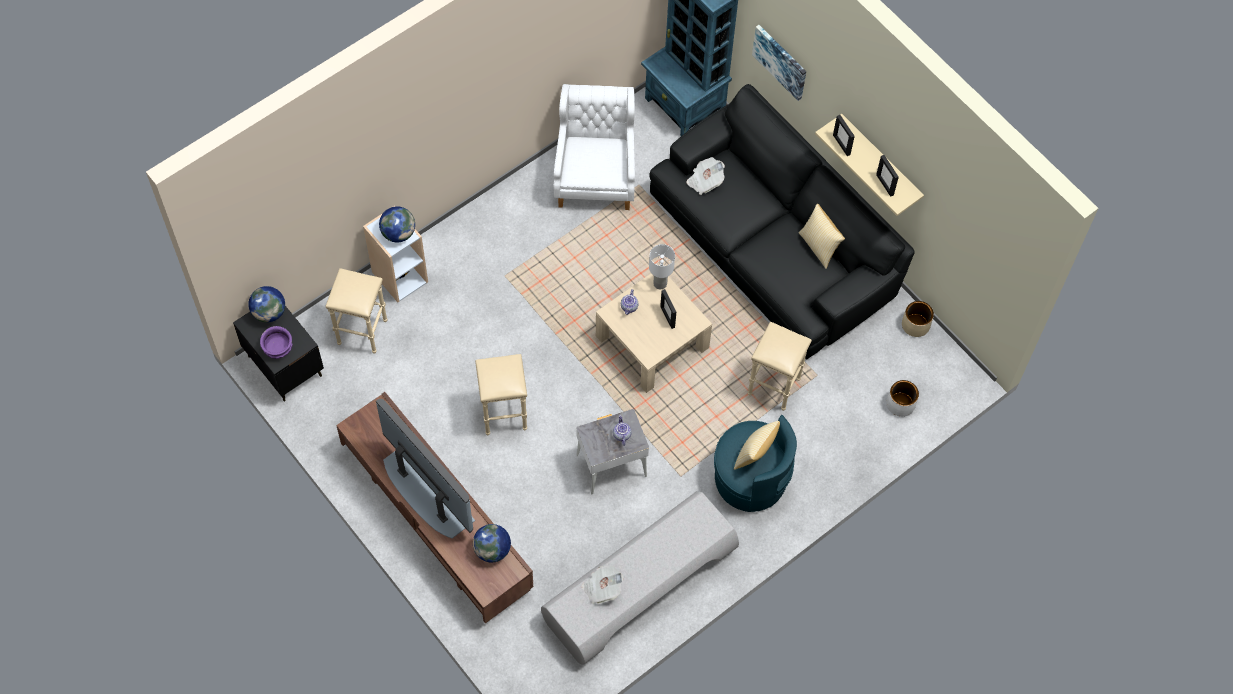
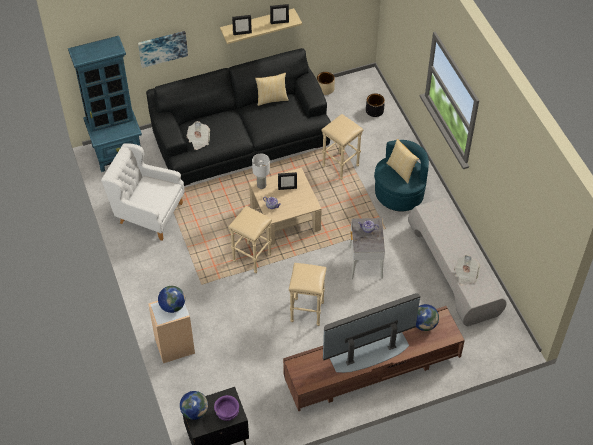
camera: 70 degrees left, 10 degrees down
(361, 330) = (208, 381): beige stool -> beige stool (251, 257)
(900, 404) = (374, 111): white planter -> black planter

